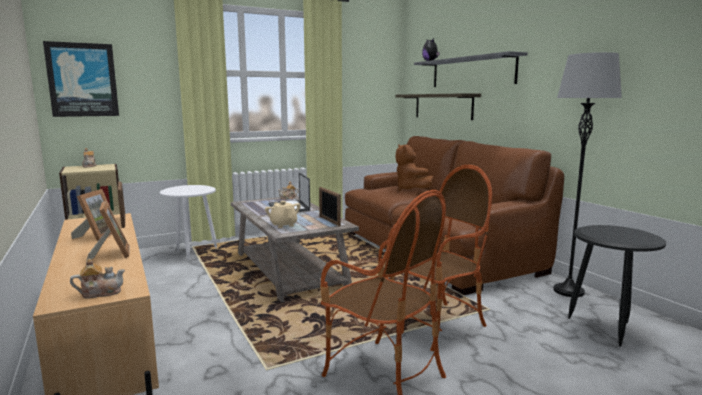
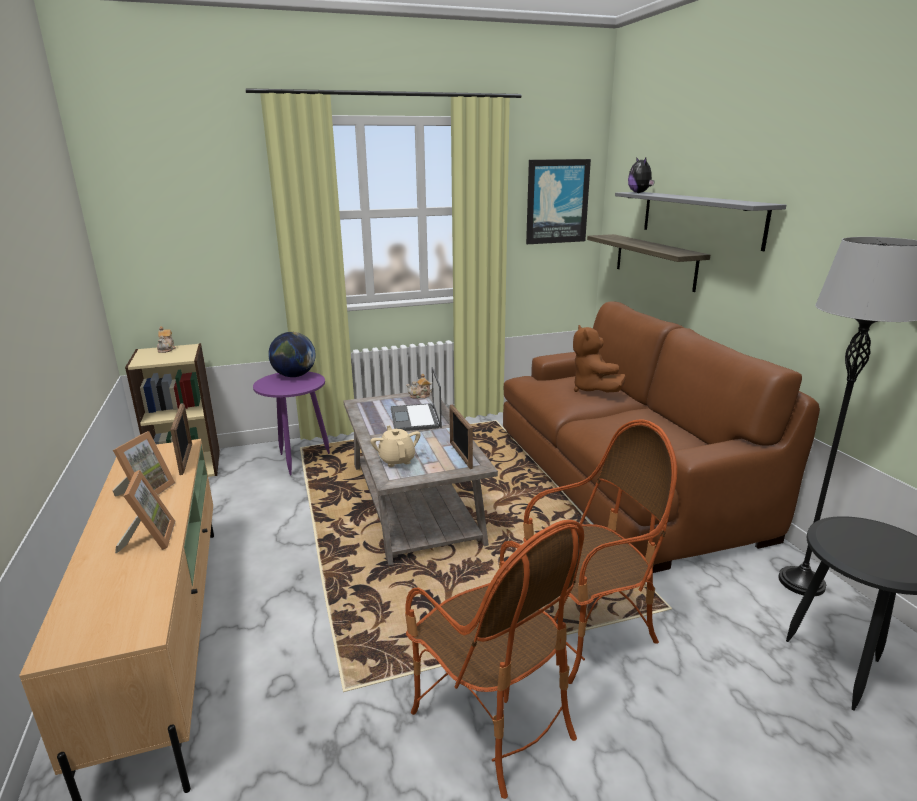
camera: 10 degrees right, 10 degrees up
(82, 80) = (151, 236): picture -> picture (557, 201)
(100, 293) = (109, 631): teapot -> none
(191, 186) = (294, 376): none -> globe
(192, 253) = (298, 460): white side table -> purple side table

